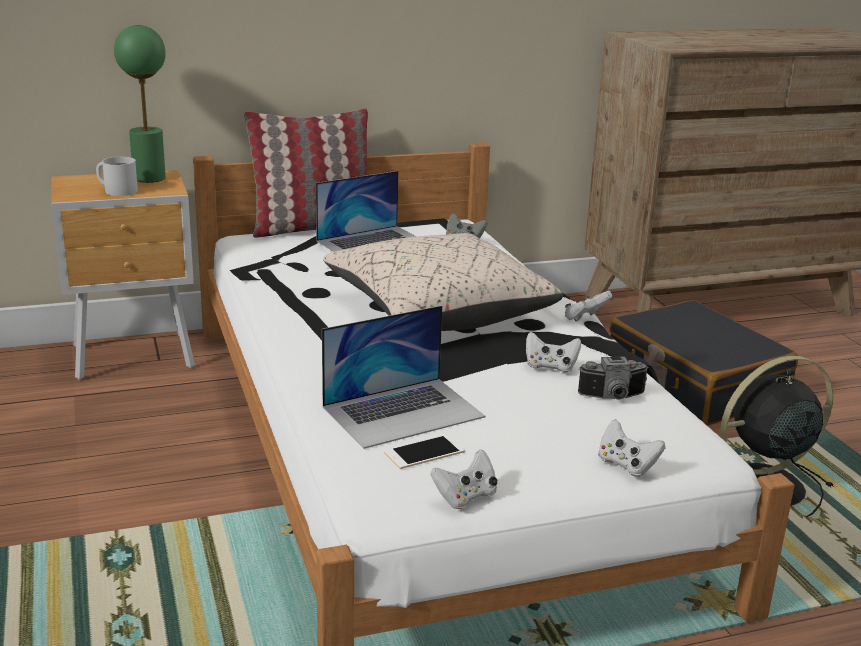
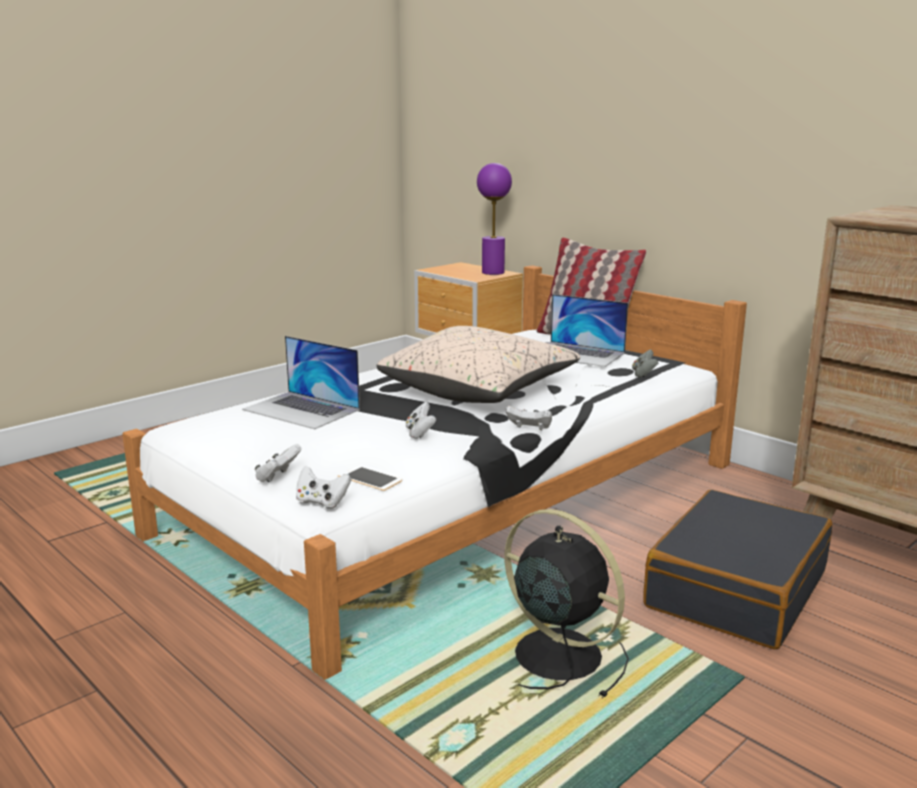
camera: 65 degrees right, 5 degrees down
(116, 190) = (458, 272): white mug -> none
(149, 178) = (493, 272): green table lamp -> purple table lamp
(424, 452) = (250, 423): phone -> phone (369, 478)
(465, 497) = (200, 442): white game controller -> white game controller (322, 502)
(613, 398) = (389, 459): camera -> none

